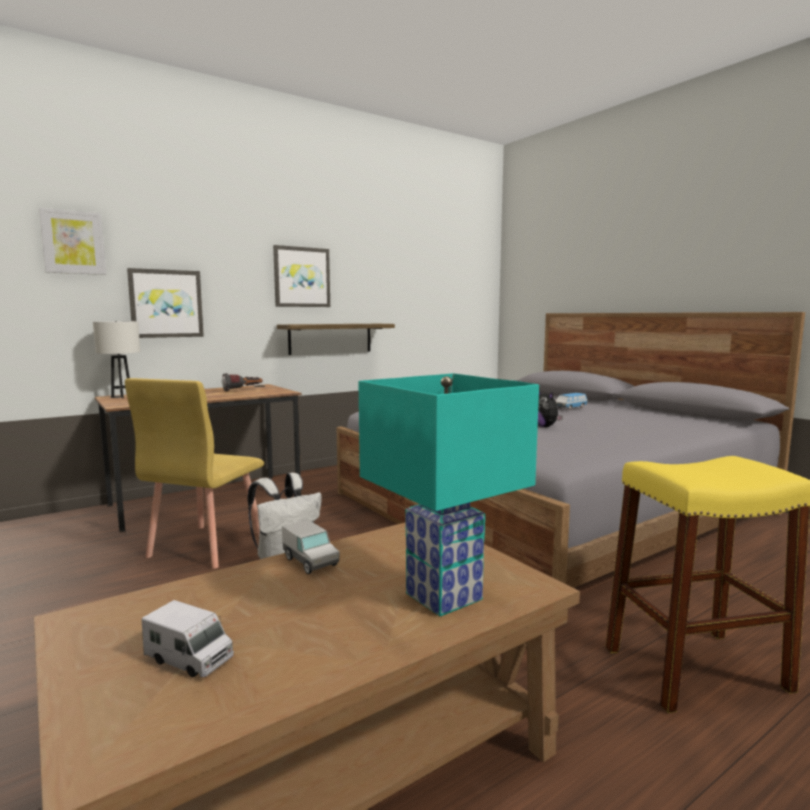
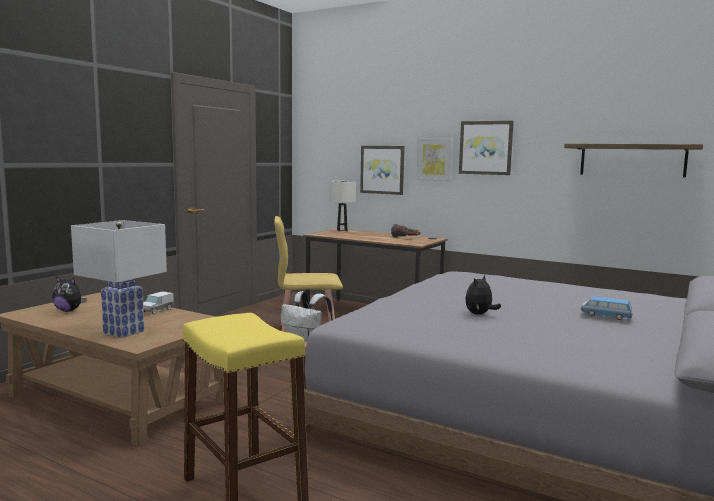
camera: 65 degrees right, 0 degrees up
(73, 242) = (337, 131): picture -> picture (434, 159)
(189, 659) = (69, 311): toy truck -> plush toy
(330, 338) = (510, 205): shelf -> shelf (632, 160)
(443, 597) = (122, 332): turquoise table lamp -> white table lamp

